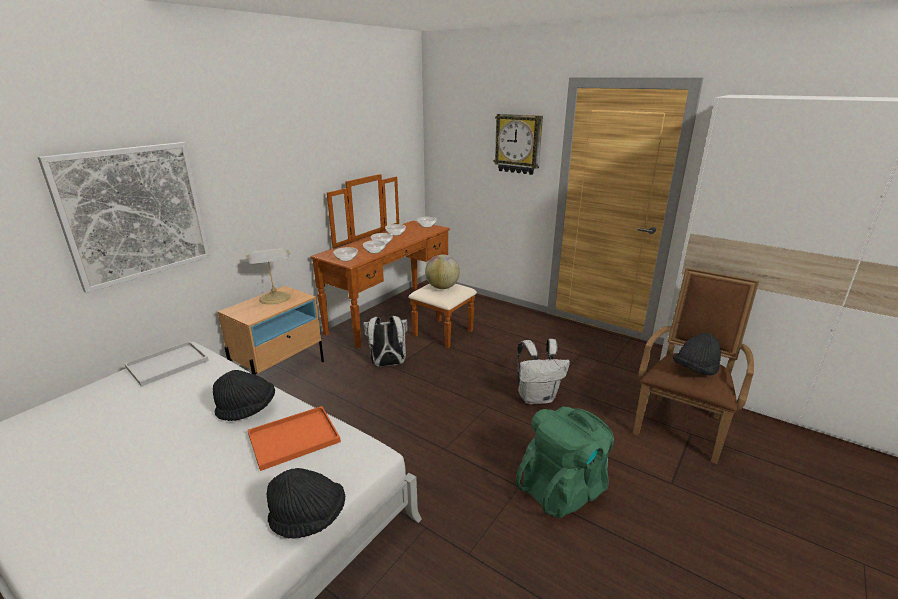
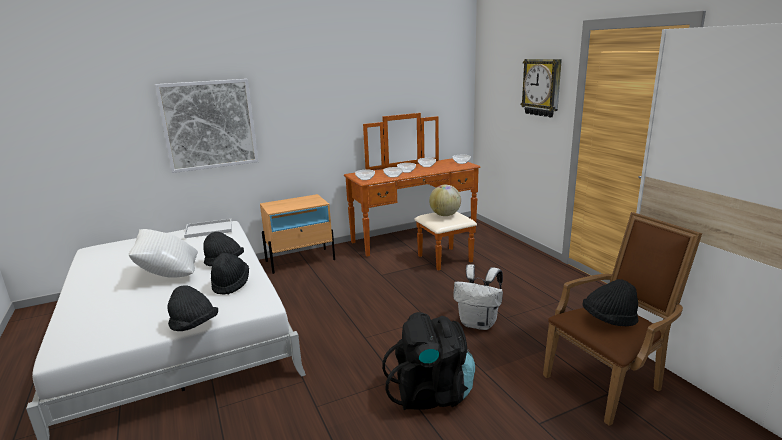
camera: 30 degrees right, 5 degrees down
(176, 450) = (169, 274): none -> white pillow
(275, 298) = (301, 201): table lamp -> none
(292, 439) = (231, 284): orange tray -> black hat
(387, 364) = (378, 271): white backpack -> none
(564, 489) = (431, 393): green backpack -> black backpack

